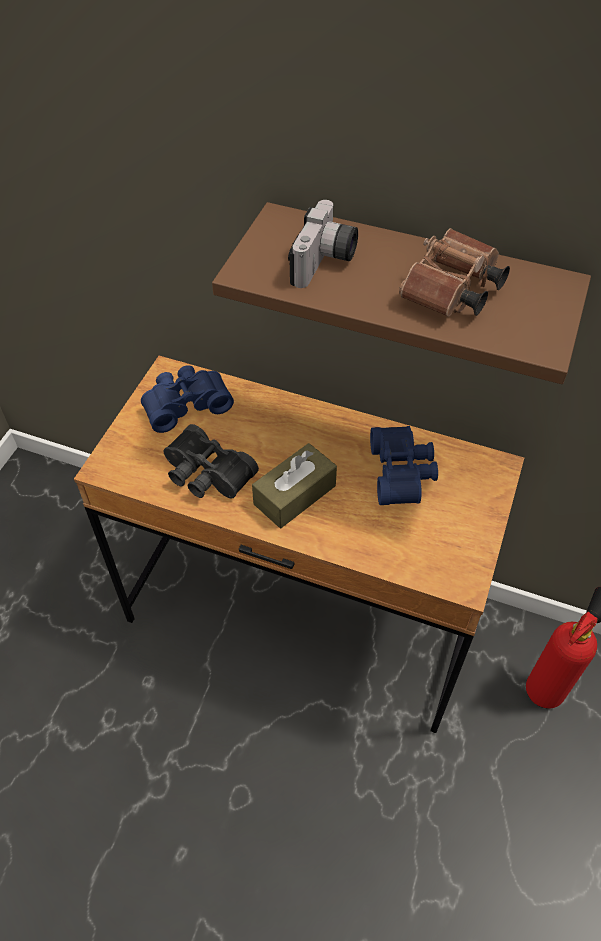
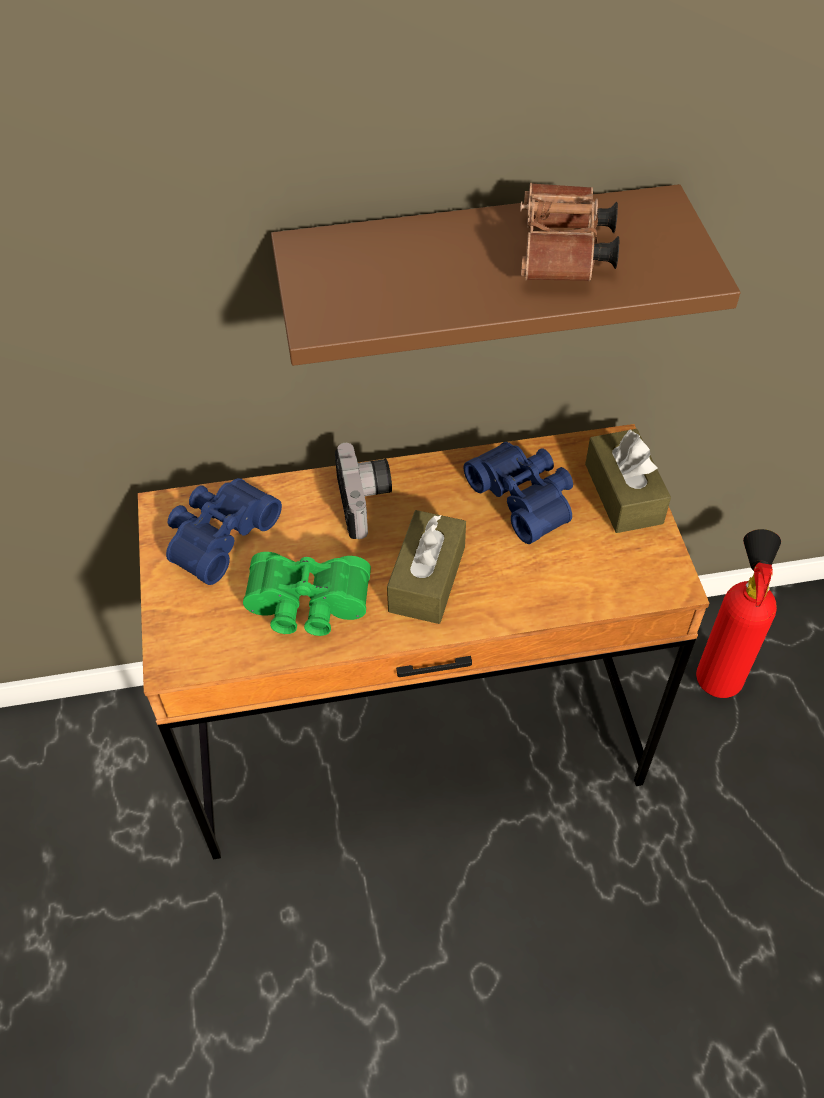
camera: 30 degrees left, 0 degrees up
(205, 475) = (307, 607): black binoculars -> green binoculars
(325, 263) = (402, 277): camera -> camera (367, 502)
(477, 503) = (623, 493): none -> brown tissue box

